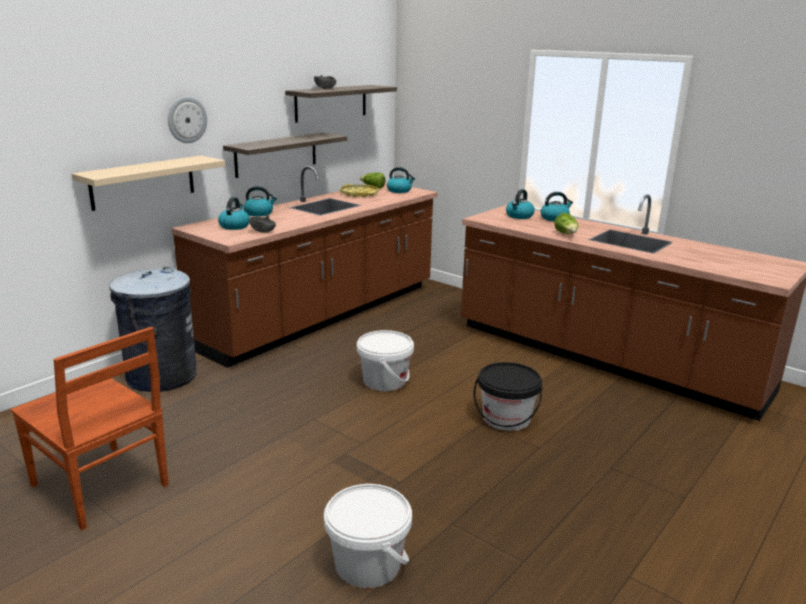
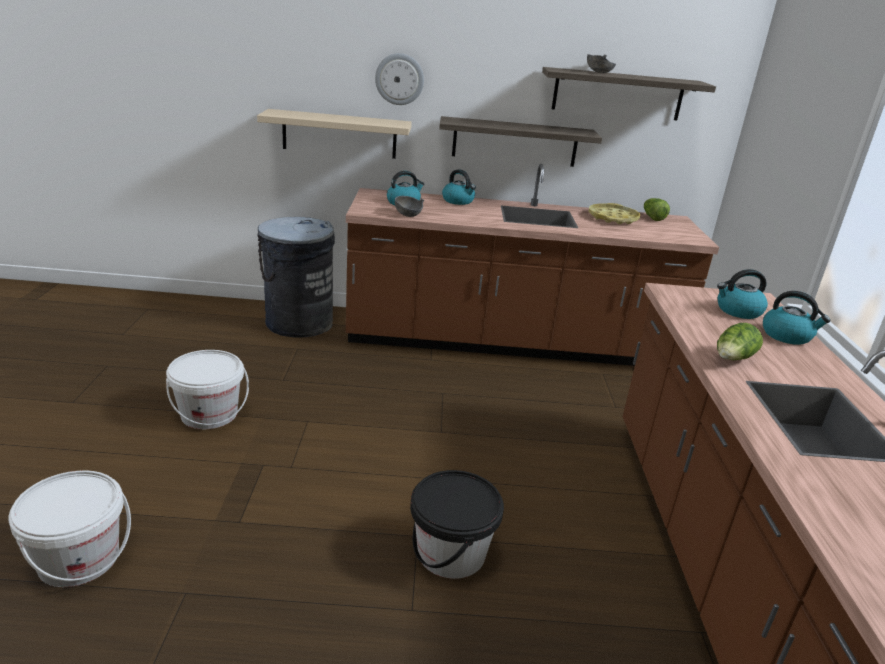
camera: 50 degrees right, 5 degrees up
(101, 487) = (117, 372): brown chair -> none
(385, 381) = (429, 431): white bucket -> white bucket (209, 414)
(399, 191) = (672, 230): kettle -> none

